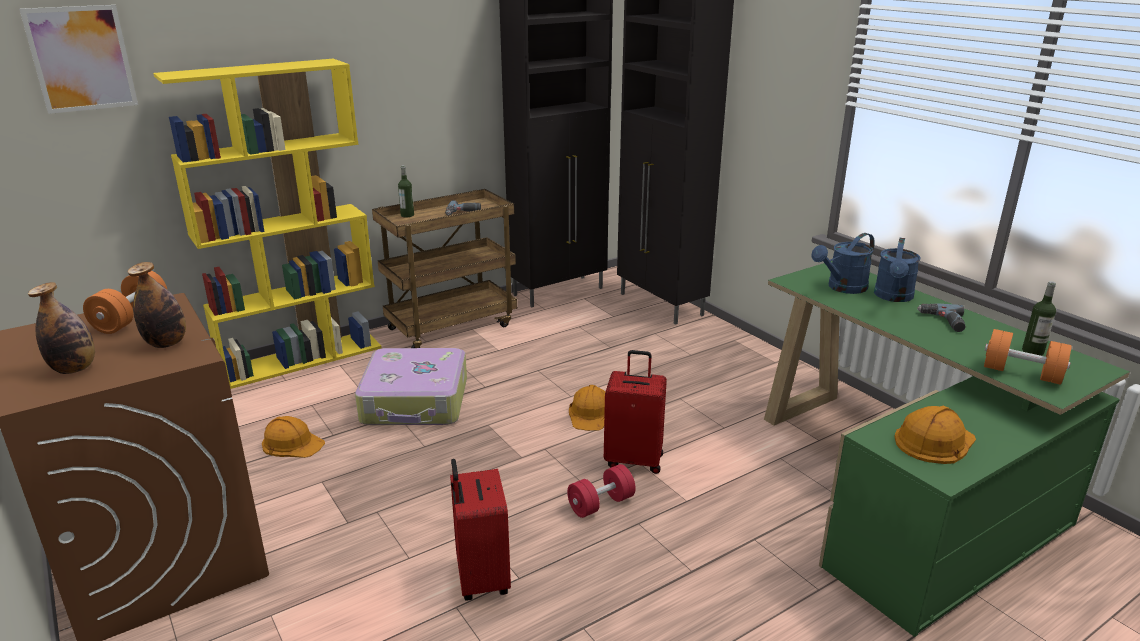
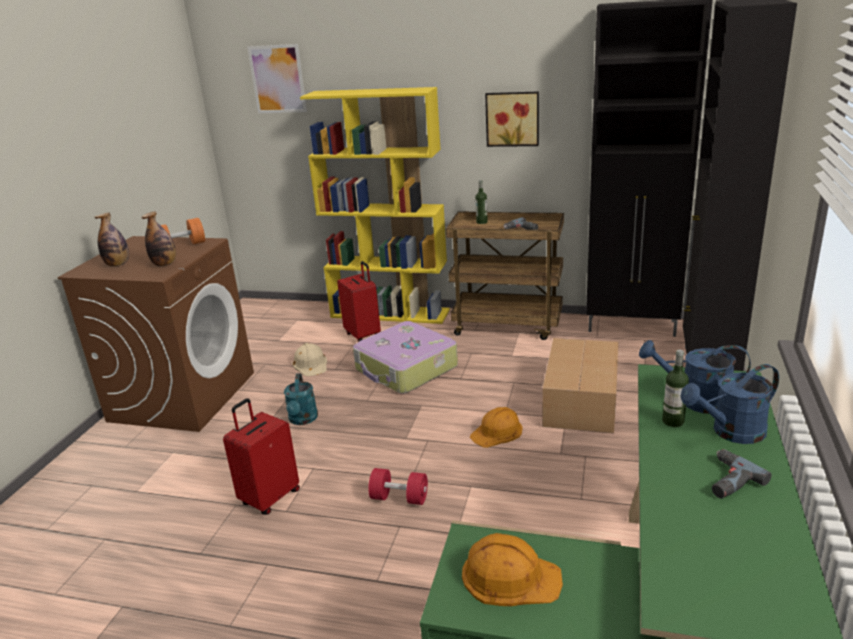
camera: 50 degrees right, 0 degrees up
(292, 443) = (311, 364): orange hard hat -> beige hard hat
(385, 496) = (303, 420): none -> turquoise watering can
(420, 91) = (512, 118): none -> picture
(612, 360) = (582, 400): none -> cardboard box
(634, 460) = (470, 482): red suitcase -> red suitcase (363, 335)
(1021, 373) = (685, 571): orange dumbbell -> none
(1032, 351) = (761, 562): bottle -> bottle (673, 421)

